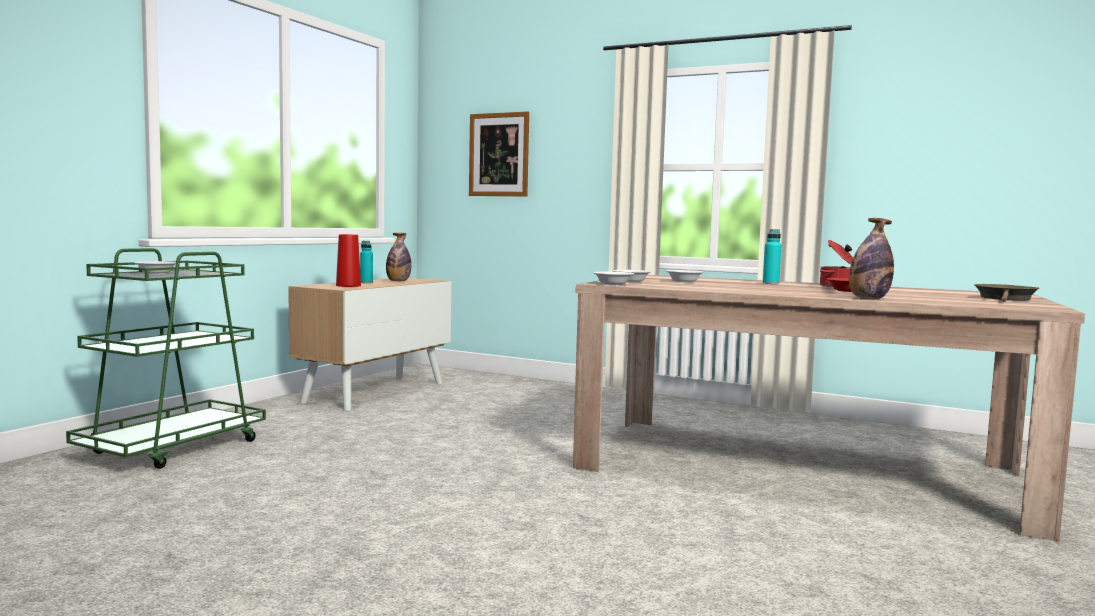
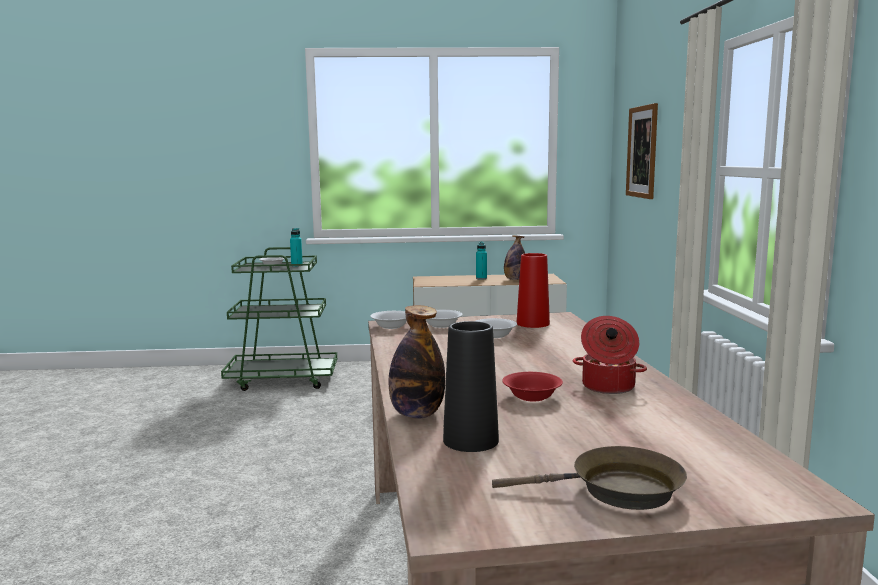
camera: 60 degrees right, 5 degrees up
(348, 285) = (447, 281): red vase -> red vase (533, 323)
(770, 283) = (569, 359): turquoise bottle -> turquoise bottle (297, 265)
(924, 299) = (470, 440): none -> black vase

